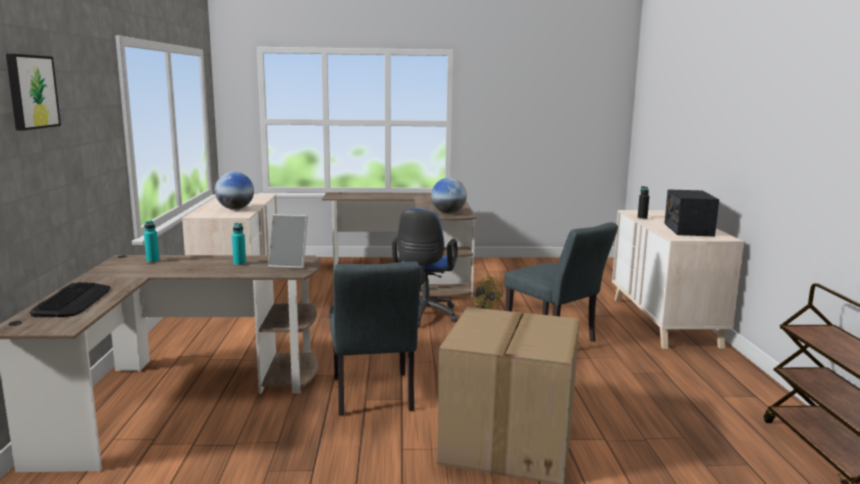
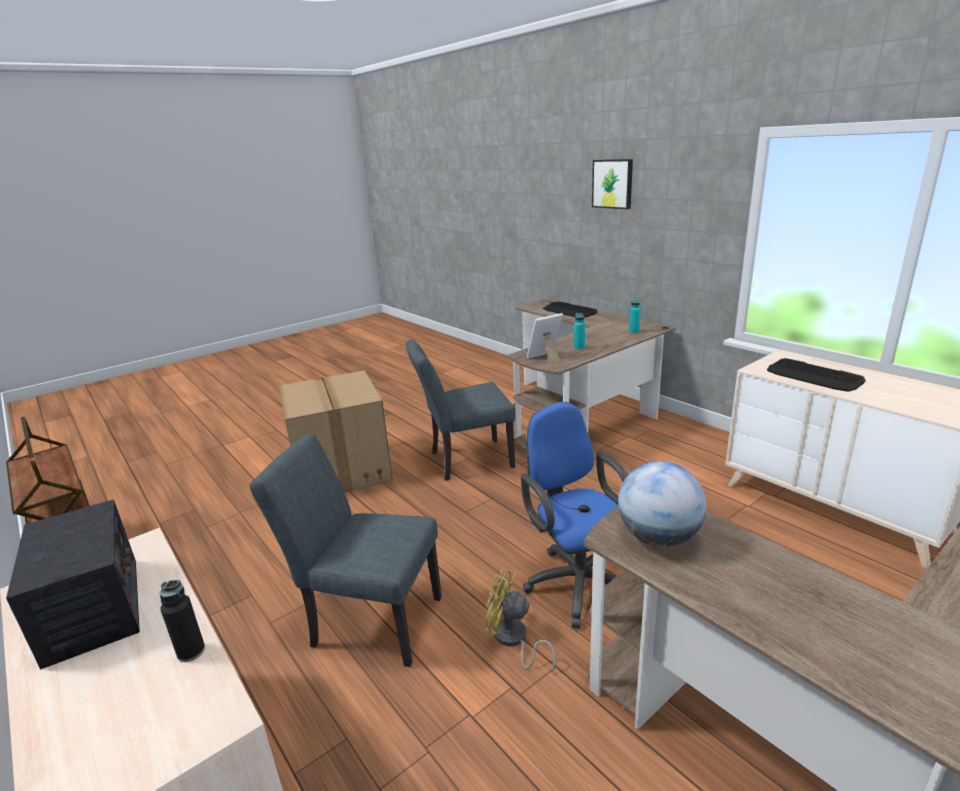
camera: 145 degrees right, 10 degrees up
(235, 209) = (814, 376): globe -> keyboard
(373, 397) = (465, 461): grey chair -> grey chair turned 60 degrees counterclockwise

